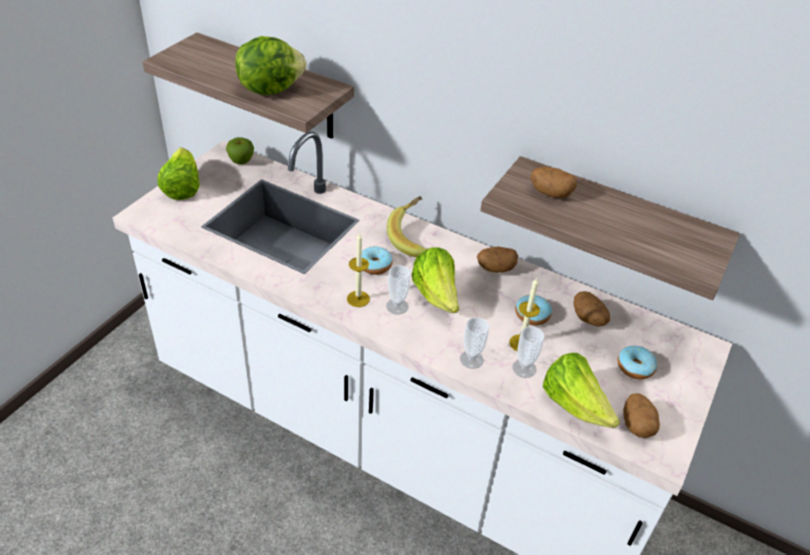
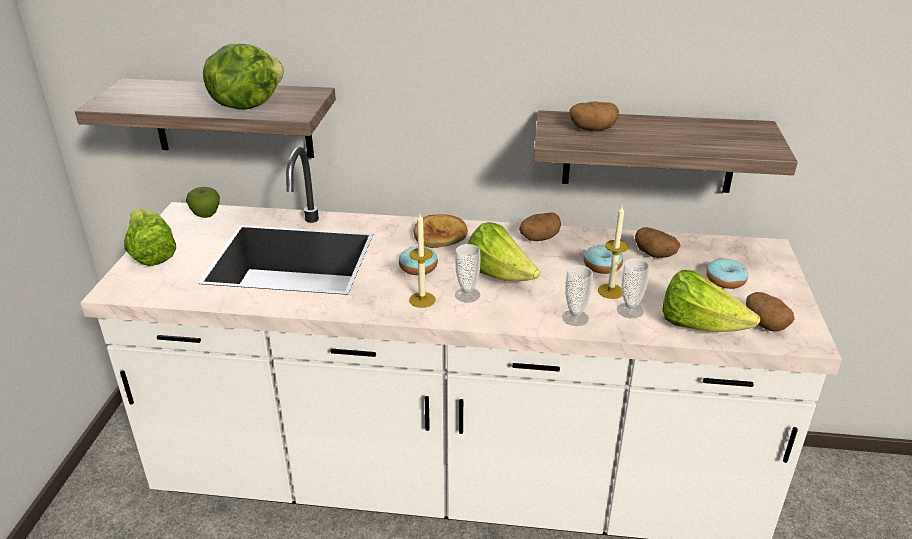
camera: 20 degrees left, 10 degrees down
(413, 238) = (440, 235): banana -> bread

